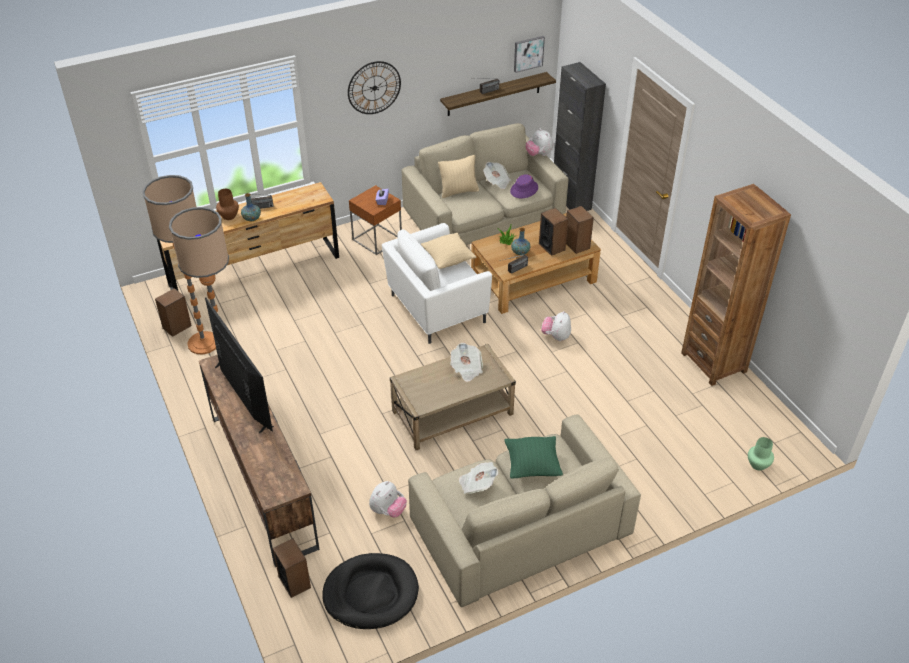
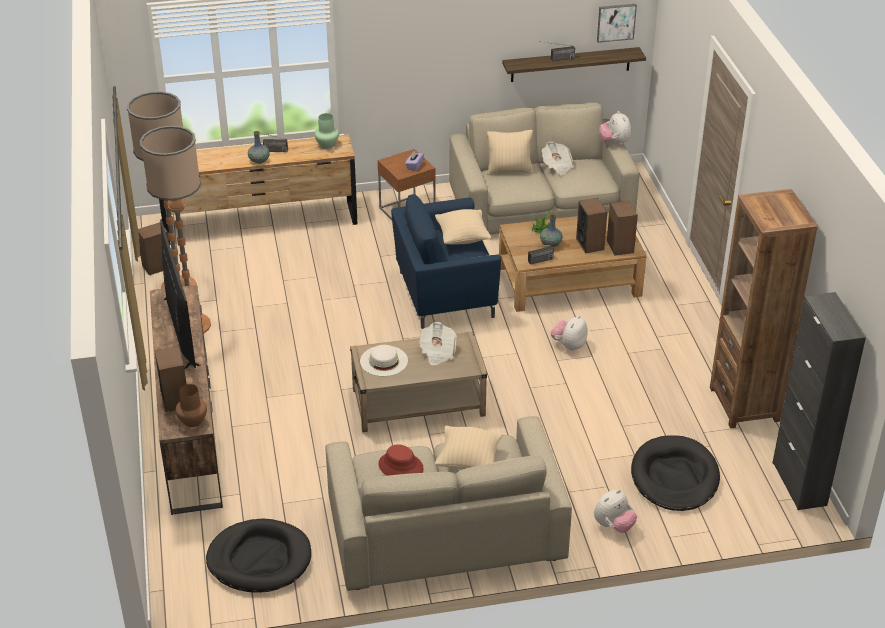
camera: 15 degrees right, 5 degrees down
(229, 216) = (236, 154): brown vase -> brown vase (192, 421)
(295, 582) = (185, 532): speaker -> speaker (175, 399)
(374, 88) = (422, 36): wall clock -> none
(388, 510) = (309, 485): plush toy -> plush toy (613, 525)
(424, 385) = (384, 361): none -> white hat
(435, 308) = (443, 294): white armchair -> blue armchair
(477, 484) = (400, 467): newspaper -> red hat
(524, 189) = (585, 179): purple hat -> none
(532, 466) = (468, 461): green pillow -> beige pillow
(571, 200) = (651, 203): black cabinet -> black cabinet (799, 483)
(686, 439) = (674, 477): none -> black dog bed
(758, 465) = (748, 519): green vase -> green vase (327, 145)

